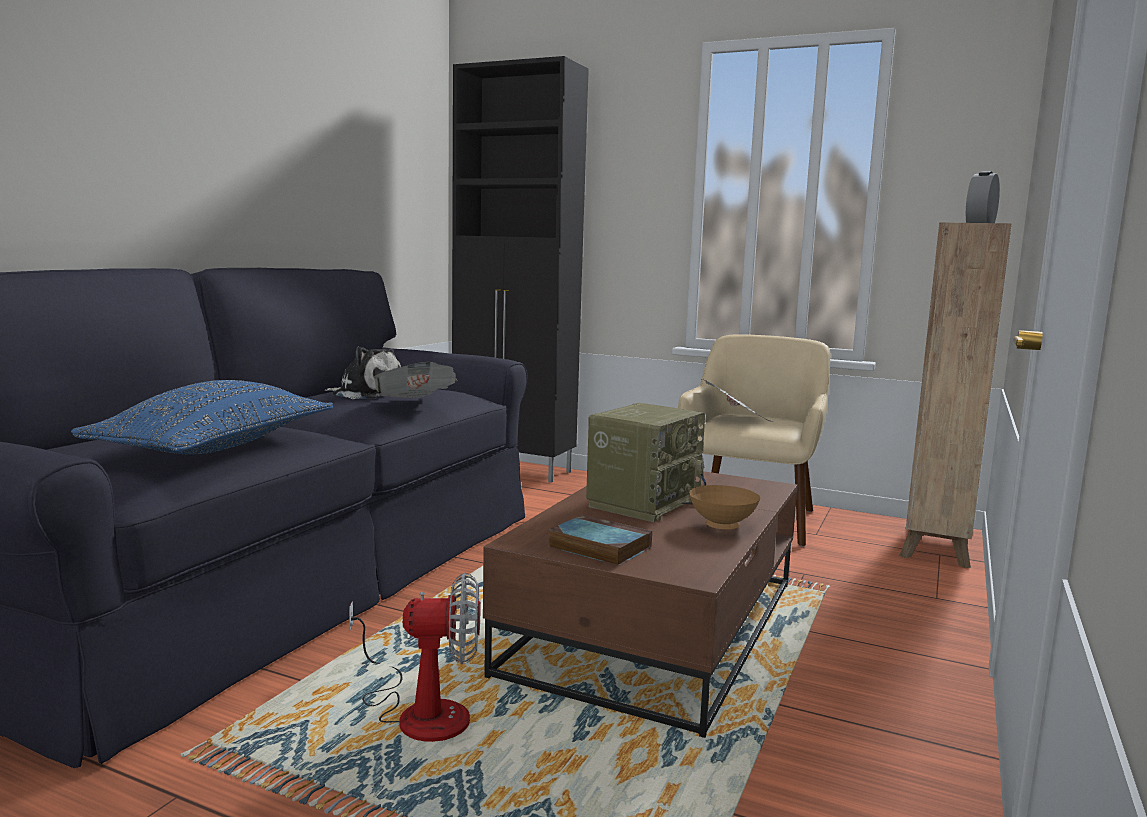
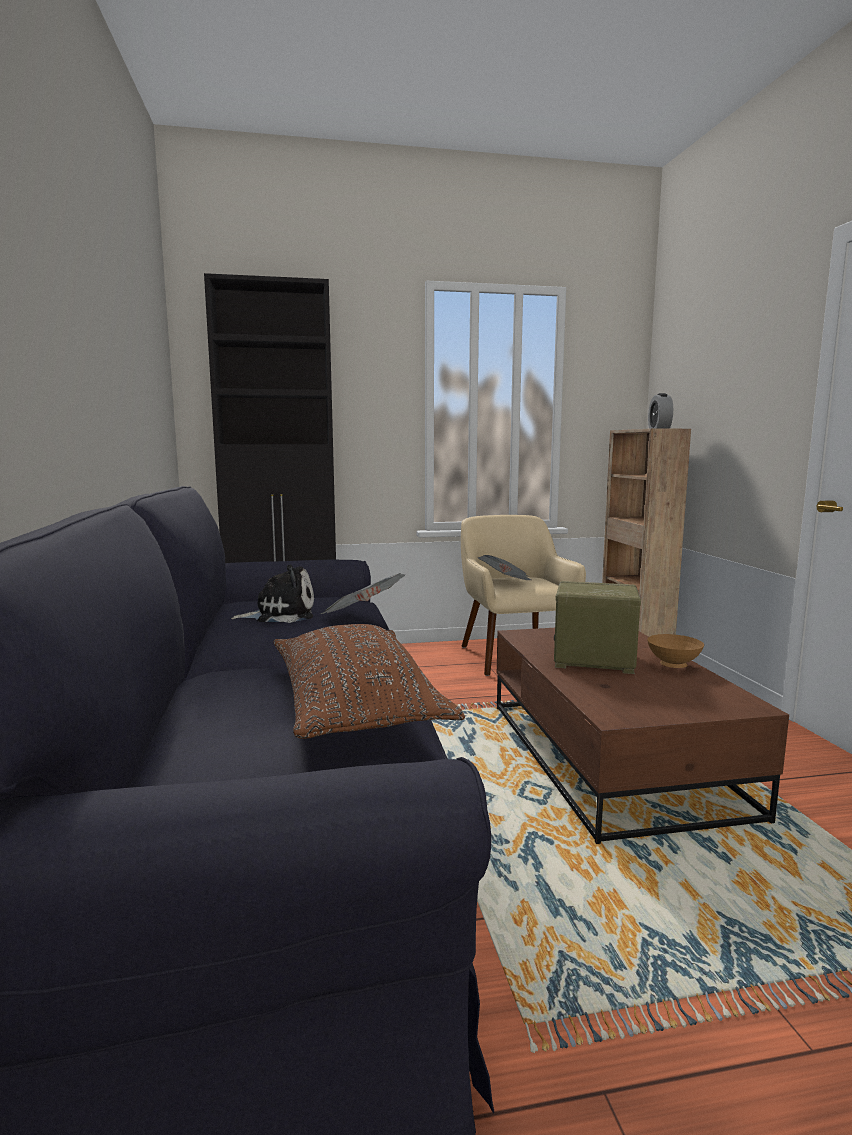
camera: 35 degrees left, 0 degrees up
(217, 447) = (355, 705): blue pillow -> brown pillow
(420, 712) = (610, 895): fan -> none
(597, 547) = (659, 704): book -> none
(644, 502) = (592, 661): radio -> radio turned 75 degrees counterclockwise

